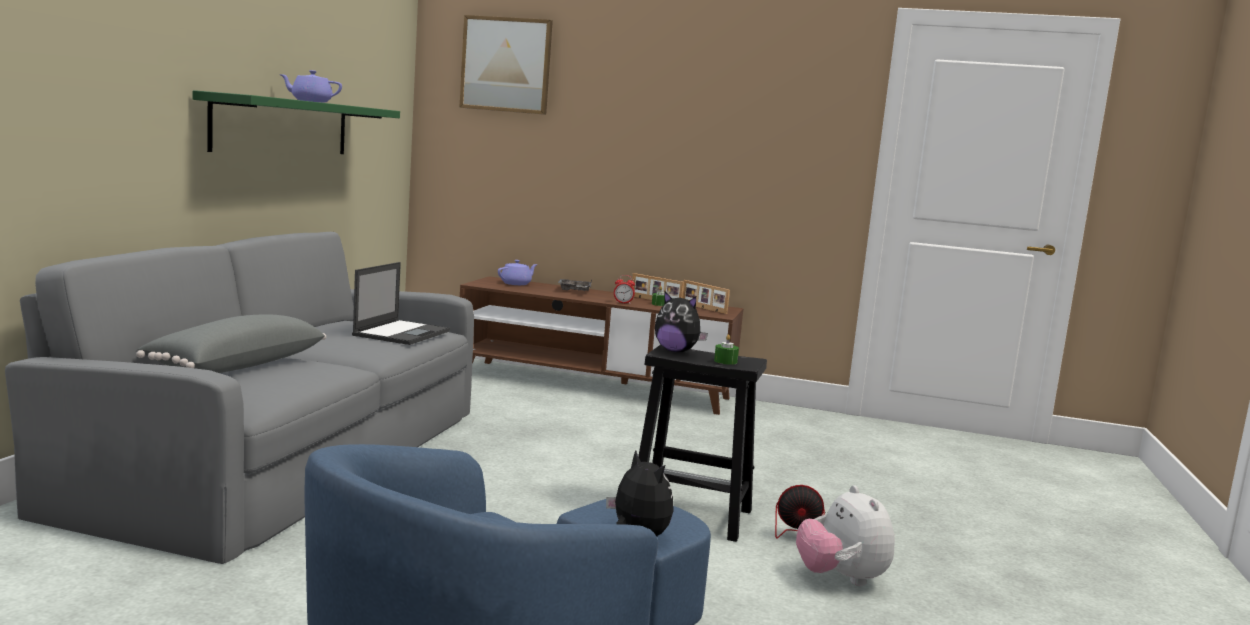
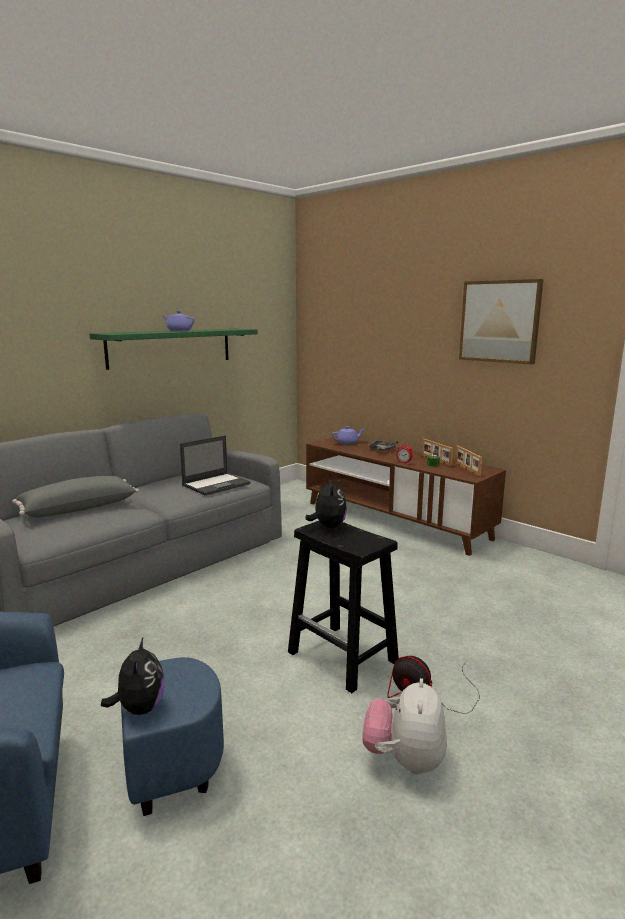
camera: 30 degrees right, 5 degrees up
(506, 65) = (344, 288): picture -> picture (499, 321)
(676, 351) = (328, 526): plush toy -> plush toy turned 150 degrees counterclockwise
(725, 361) = (352, 542): green candle -> none

